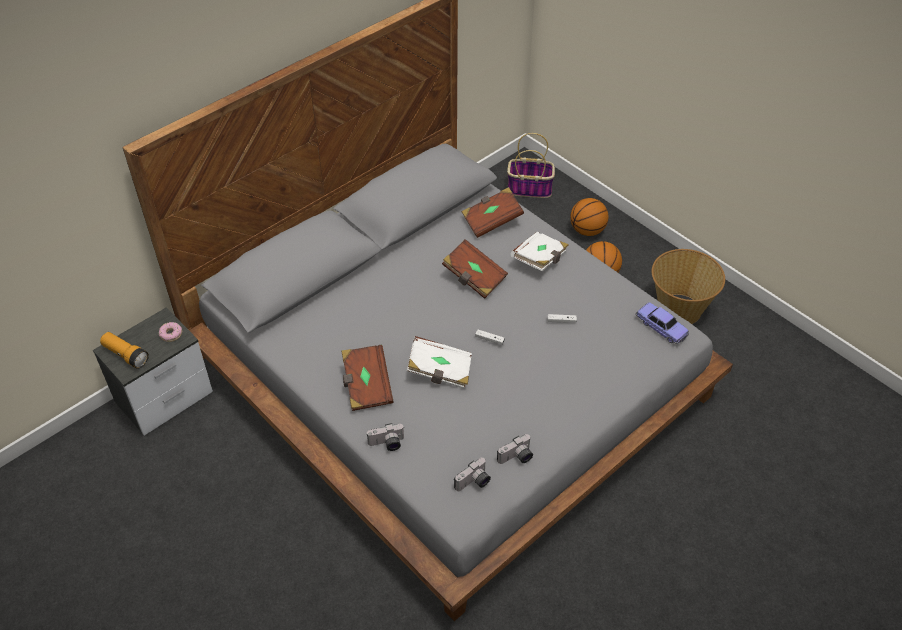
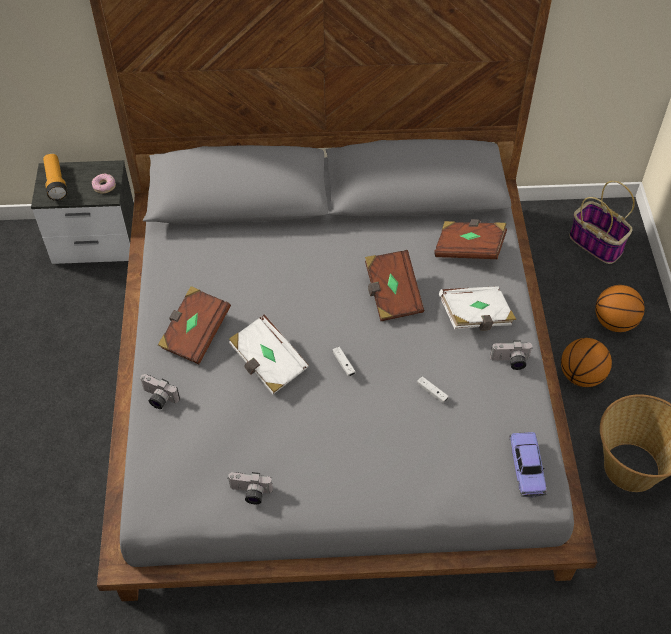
camera: 40 degrees right, 5 degrees up
(474, 483) = (189, 488): camera -> camera (510, 362)

